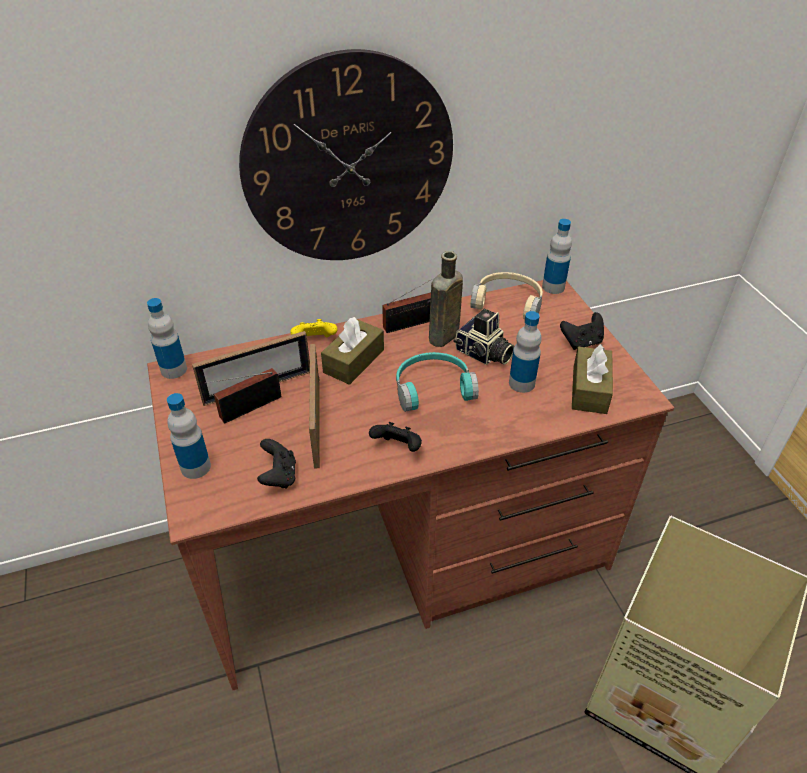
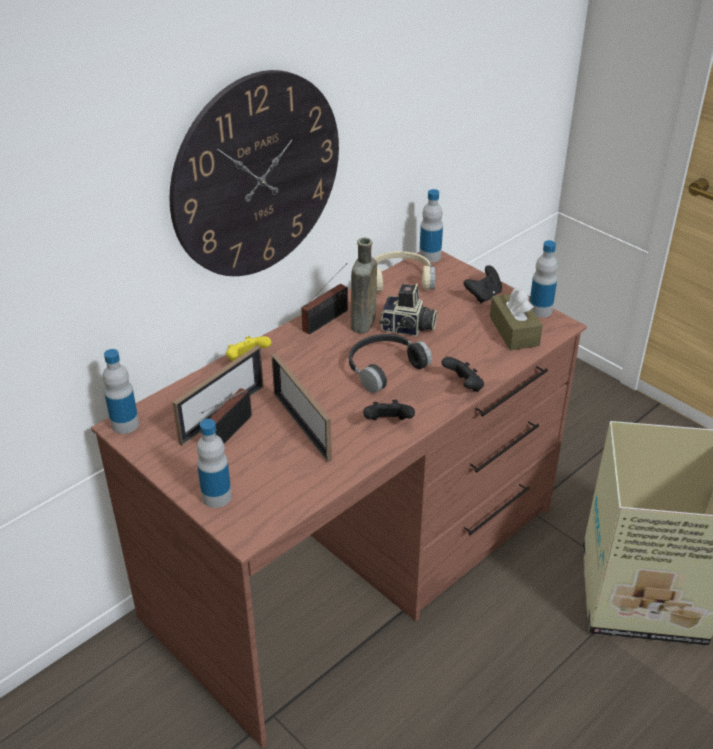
camera: 25 degrees left, 5 degrees down
(279, 476) = (300, 478): black game controller -> black game controller (463, 386)
(354, 361) = (296, 366): brown tissue box -> none
(432, 387) = (383, 367): turquoise headphones -> black headphones
(521, 383) = (456, 342): bottle -> bottle (540, 310)

